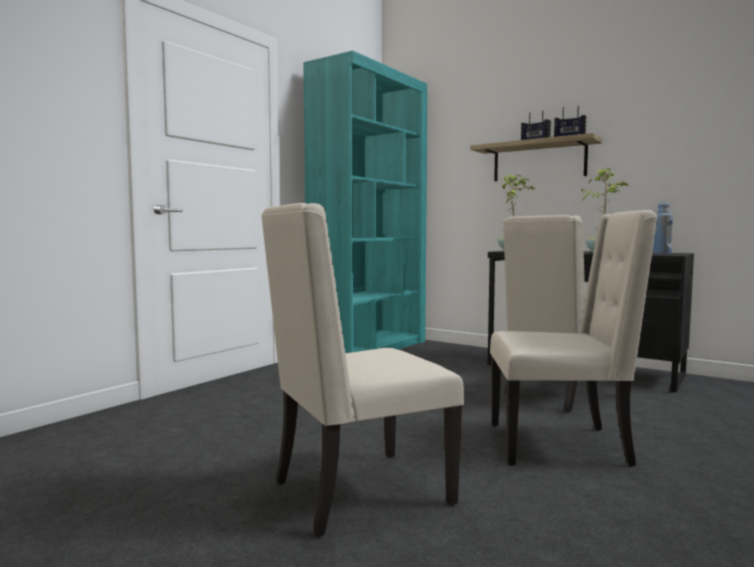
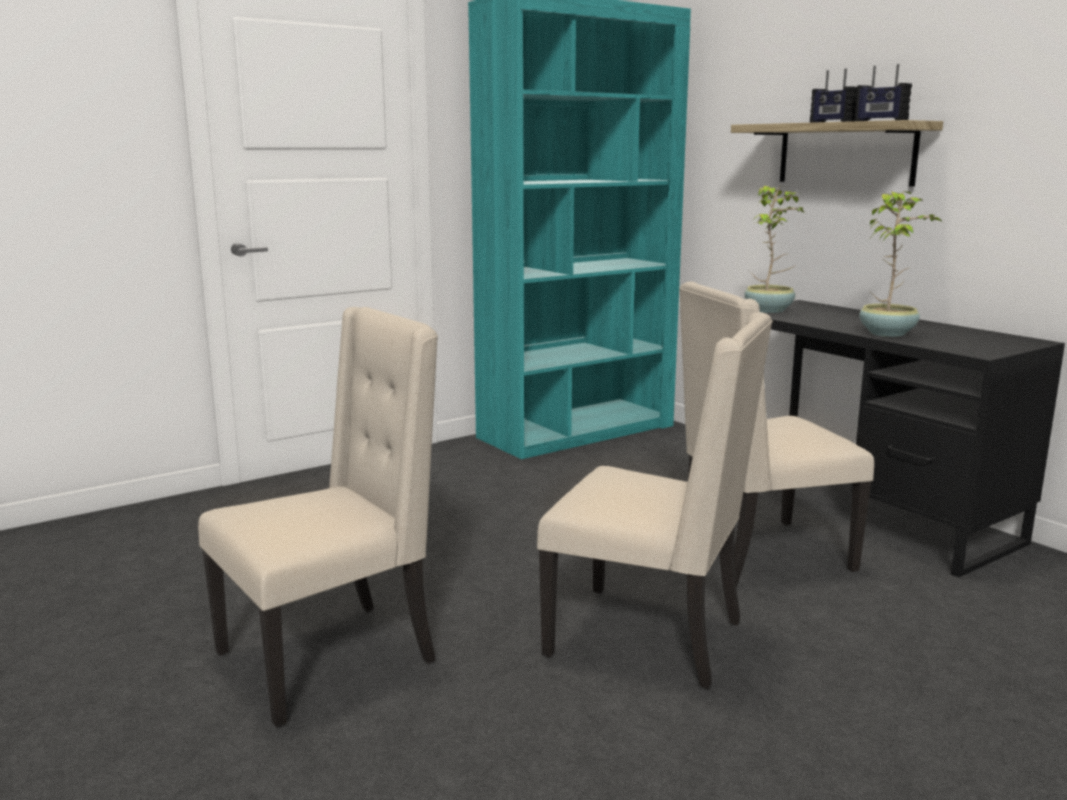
camera: 20 degrees right, 10 degrees up
(357, 493) = (331, 657): beige chair -> beige chair turned 150 degrees clockwise
(661, 253) = (985, 344): blue bottle -> none

